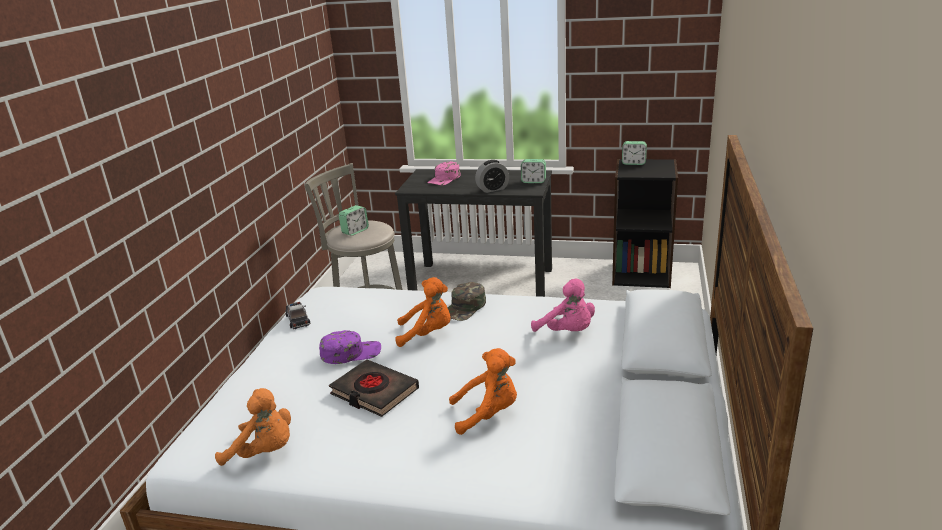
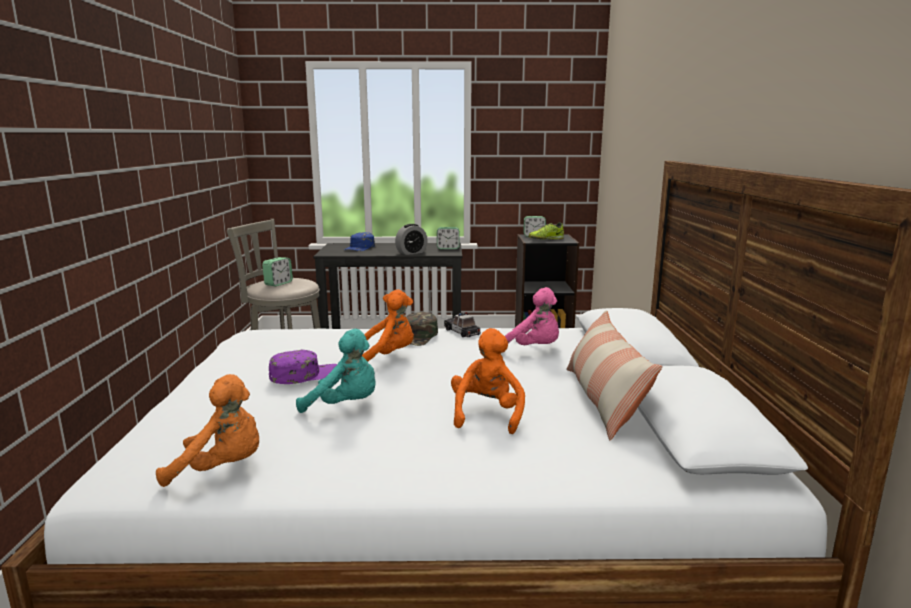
camera: 15 degrees left, 10 degrees down
(298, 319) = (230, 353): toy car -> toy car (462, 331)
(374, 392) = (345, 406): black book -> turquoise plush toy
(444, 179) = (360, 248): pink cap -> blue cap
(488, 414) = (487, 414): orange plush toy -> orange plush toy turned 60 degrees counterclockwise
(601, 406) = (603, 400): none -> pillow
(643, 171) = (545, 239): none -> shoe

